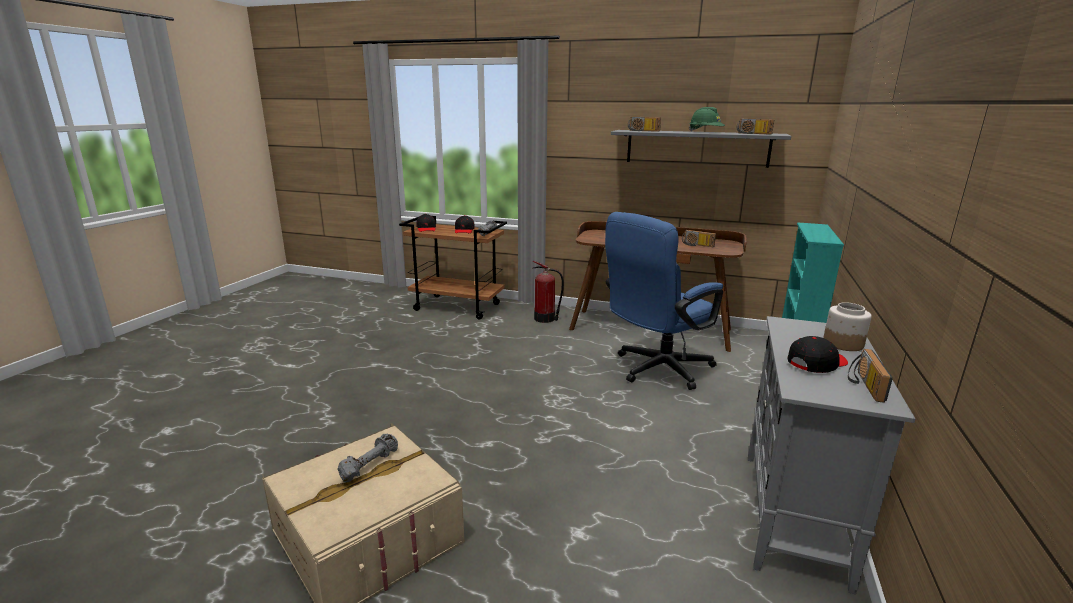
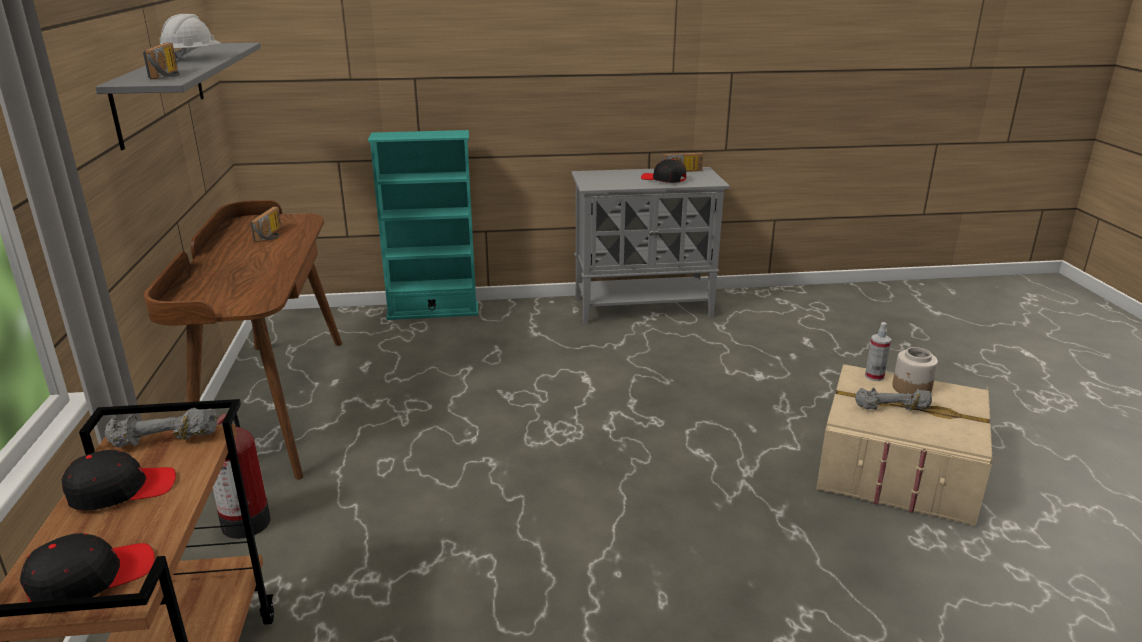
camera: 115 degrees left, 5 degrees up
(419, 487) = (874, 376): none -> spray bottle
(656, 370) = (428, 381): blue office chair -> none
(705, 132) = (192, 58): green hard hat -> white hard hat
(753, 134) = (227, 48): radio -> none
(842, 343) = (616, 174): jar -> jar (911, 389)

